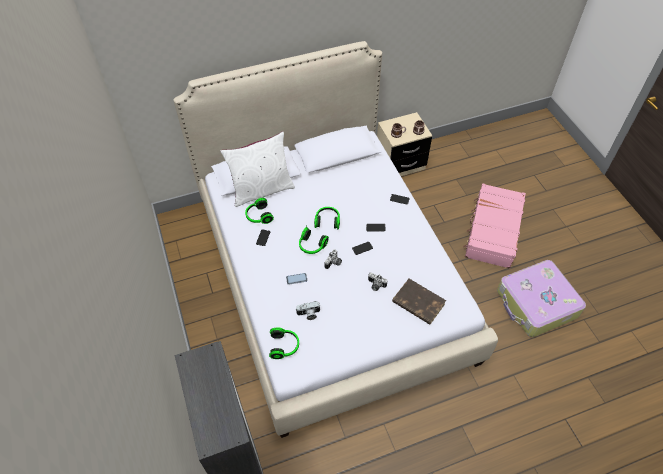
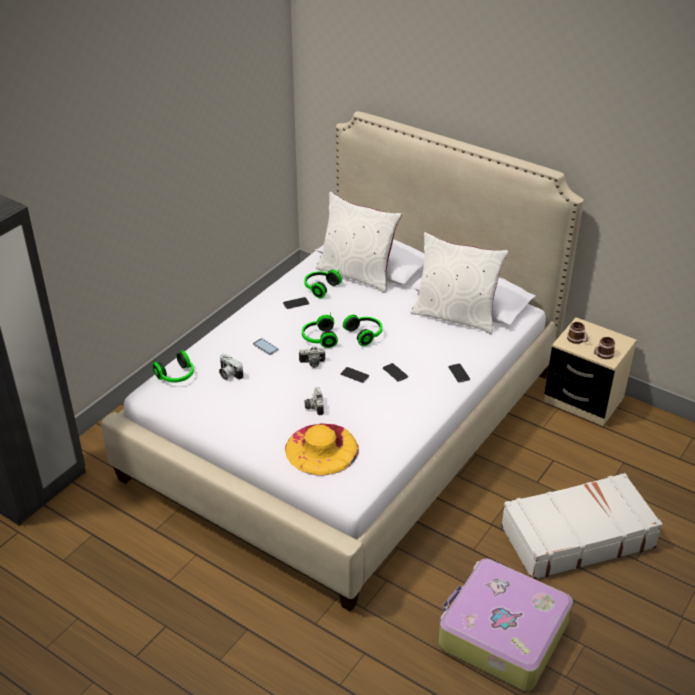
camera: 55 degrees right, 15 degrees down
(346, 169) = (455, 316): none -> white pillow
(418, 303) = (321, 449): brown book -> yellow hat
(492, 231) = (576, 536): pink suitcase -> white suitcase

